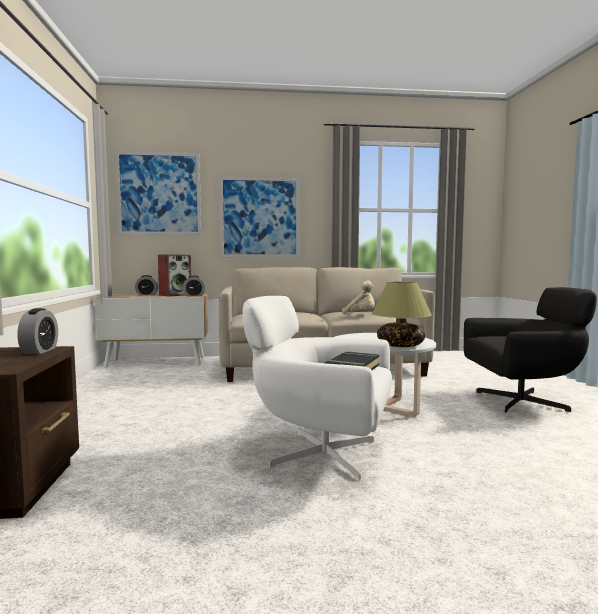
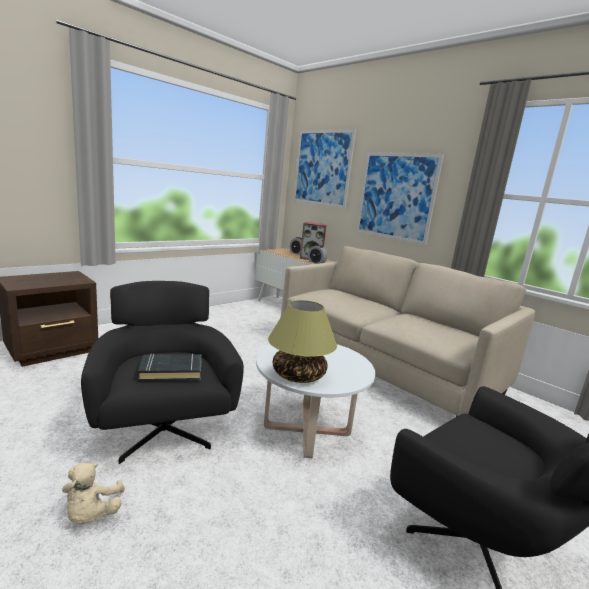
camera: 50 degrees right, 10 degrees up
(39, 351) = (73, 280): alarm clock -> none
(319, 453) = (163, 428): white armchair -> black armchair
(361, 314) = (408, 328): beige plush toy -> beige plush toy (92, 514)

